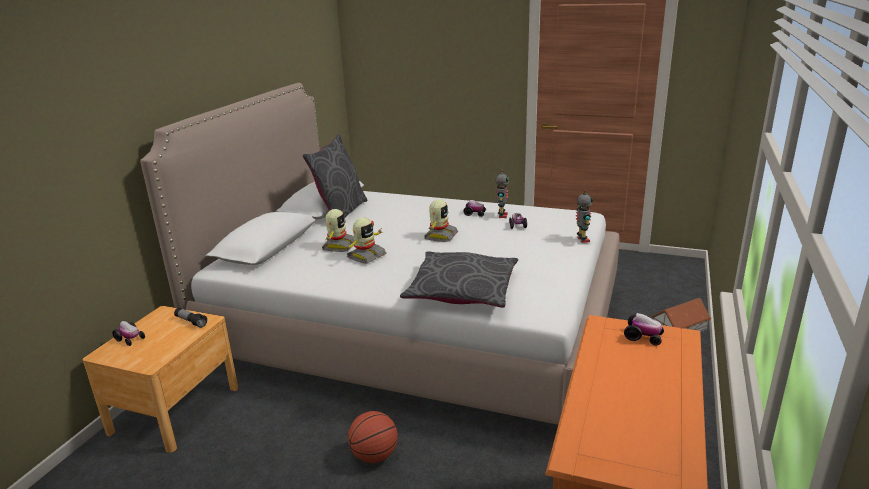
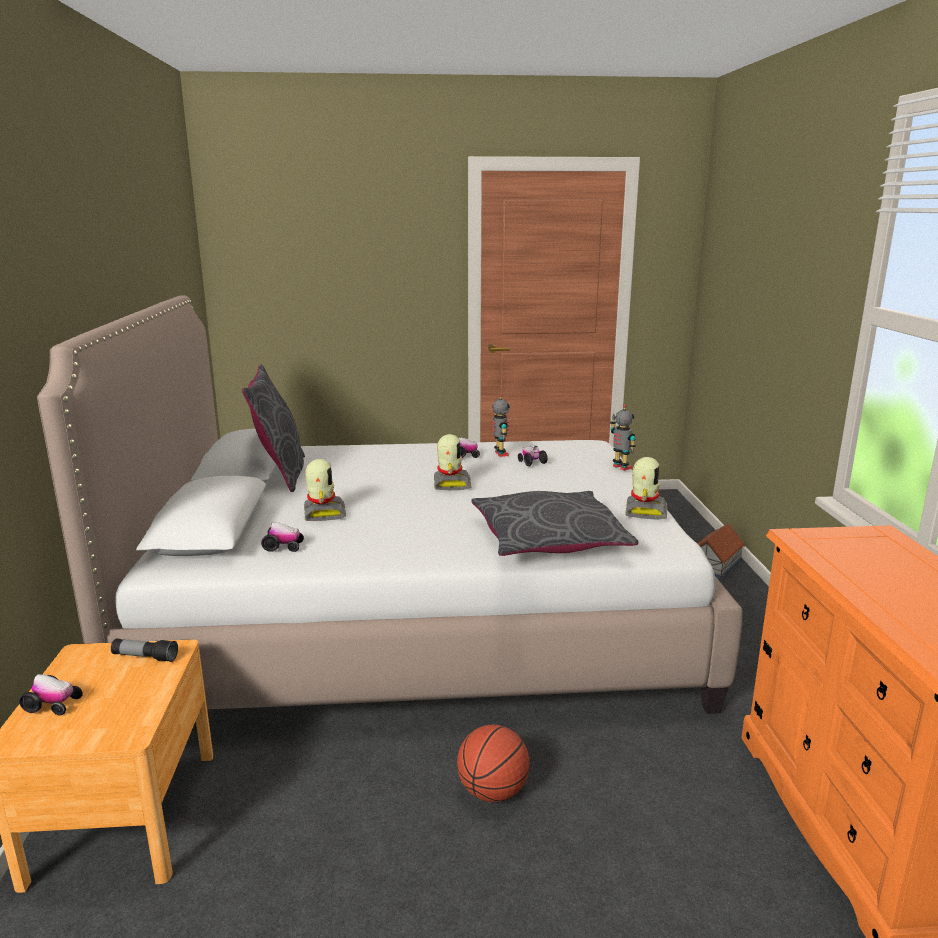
camera: 25 degrees left, 5 degrees down
(366, 256) = (377, 519): toy robot -> toy robot (644, 511)
(643, 337) = (852, 540): toy car -> toy car (283, 547)

